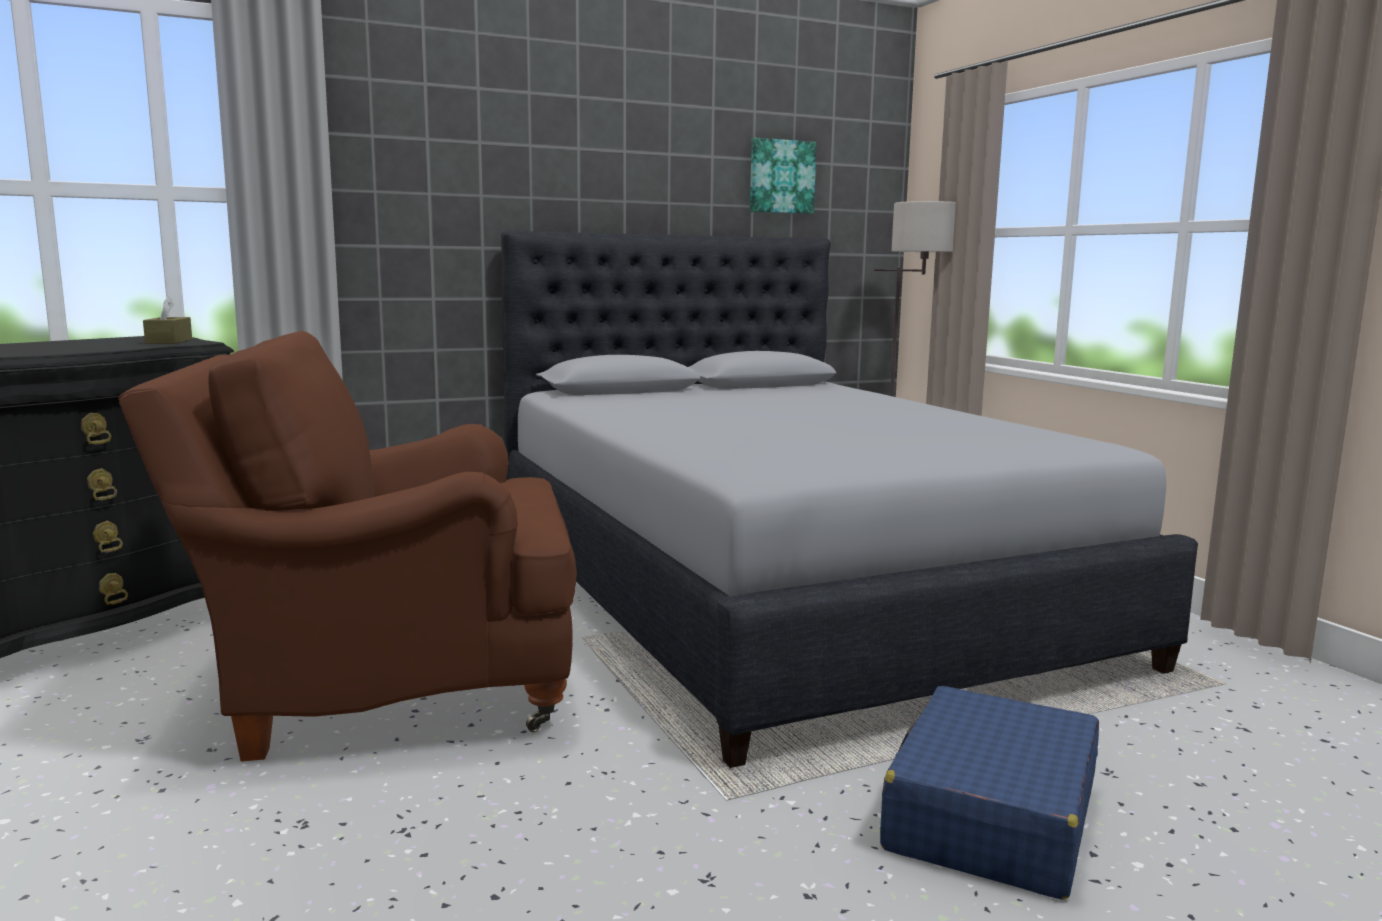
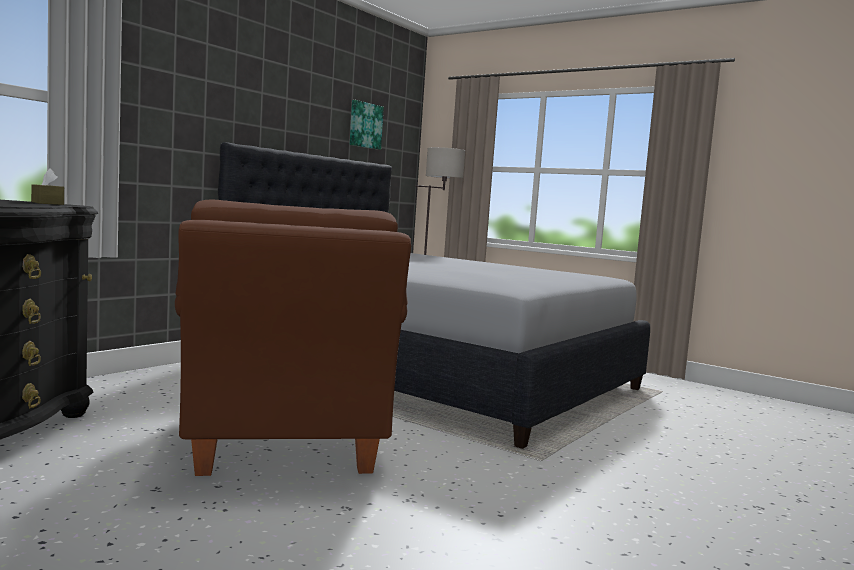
camera: 30 degrees left, 5 degrees down
(391, 694) = (285, 444): brown armchair -> brown armchair turned 60 degrees counterclockwise
(990, 817) = (649, 449): blue suitcase -> none

